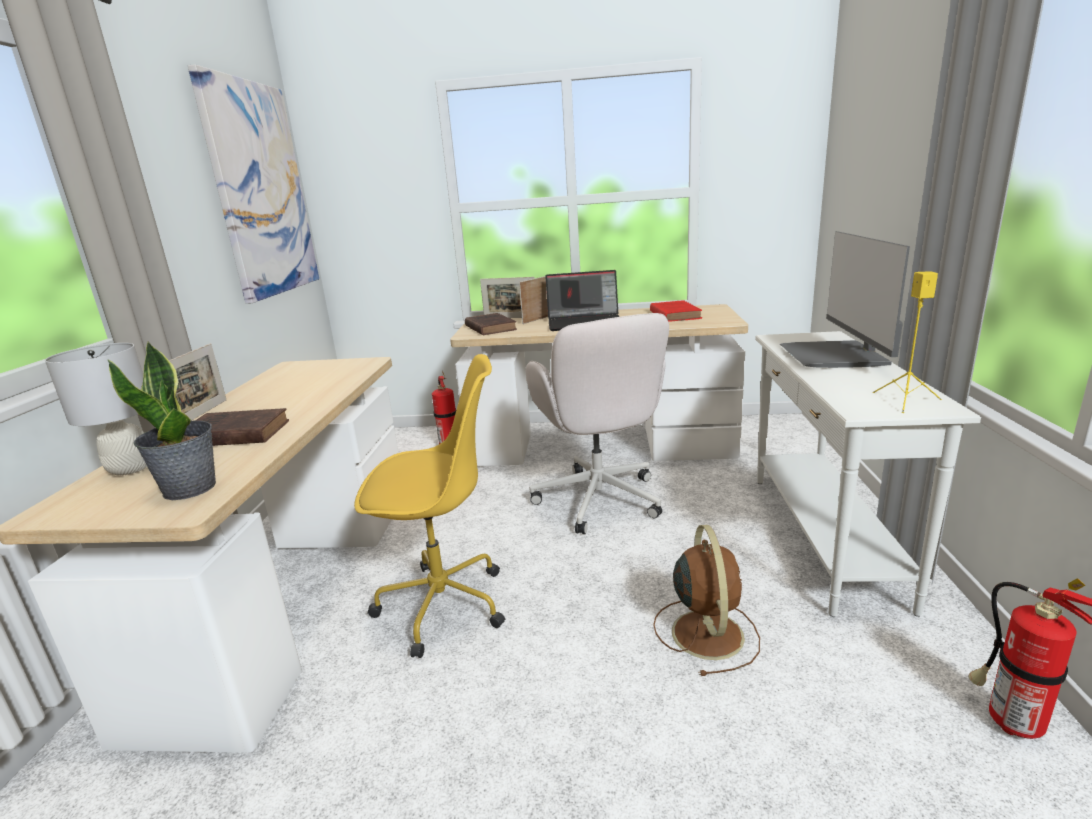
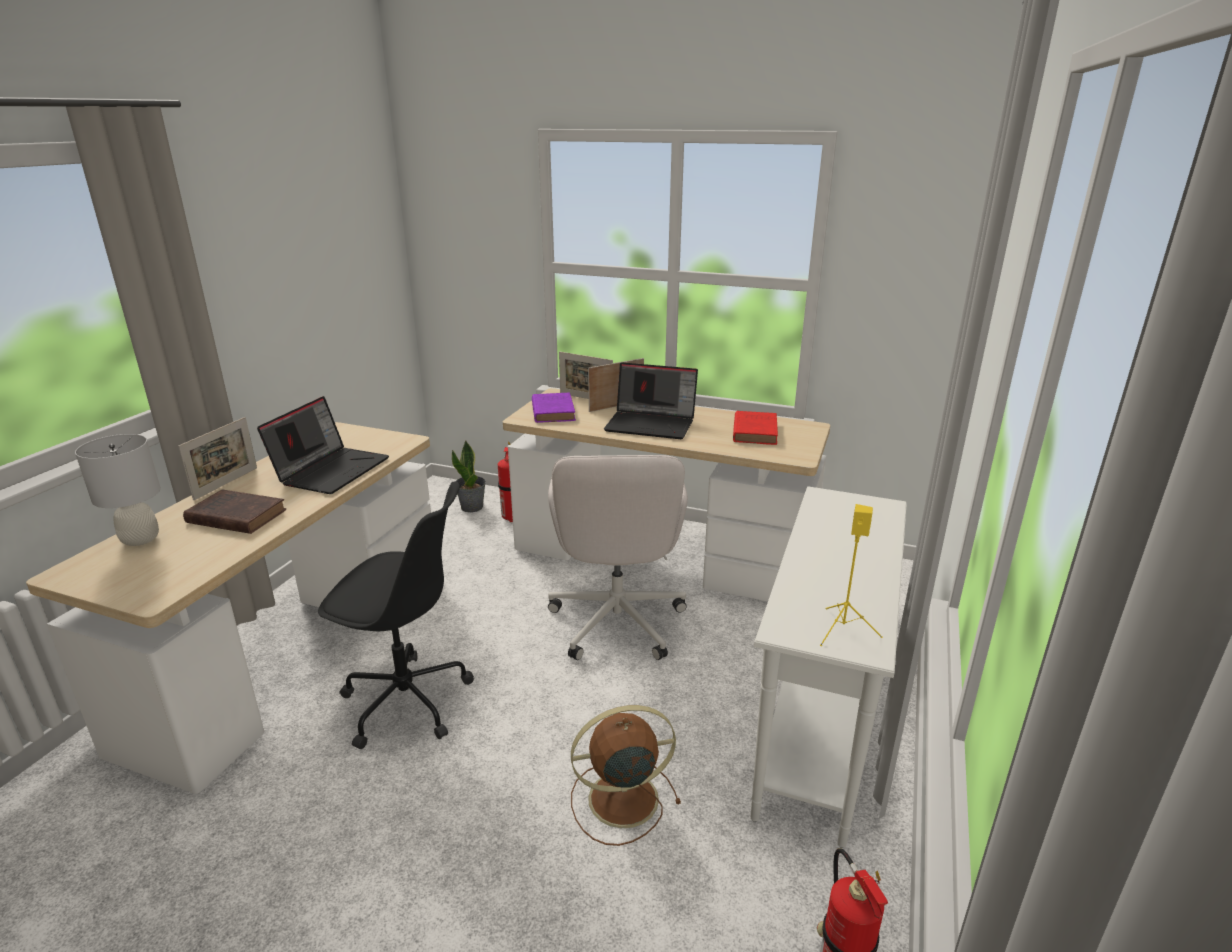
camera: 15 degrees right, 5 degrees up
(191, 488) = (168, 574): potted plant -> potted plant (472, 507)
(261, 190) = (344, 239): picture -> none
(311, 389) = (331, 470): none -> laptop
(446, 605) = (410, 702): yellow office chair -> black office chair
(490, 327) = (553, 411): brown book -> purple book
(706, 632) = (620, 799): brown fan -> brown fan turned 120 degrees counterclockwise
(835, 356) = (851, 542): monitor -> none

